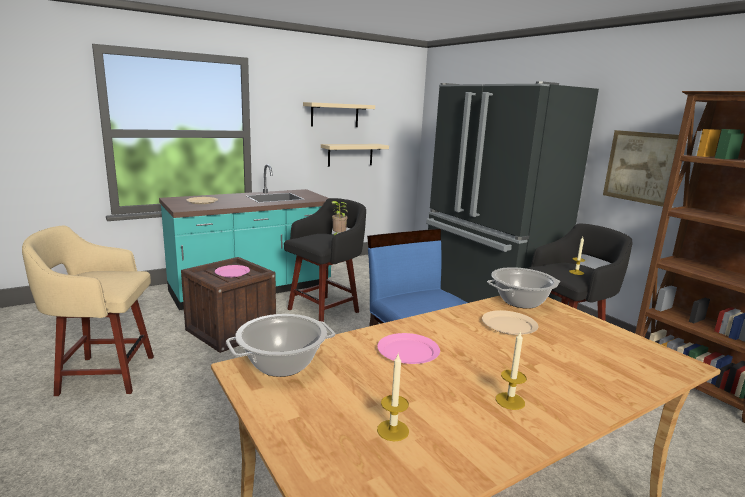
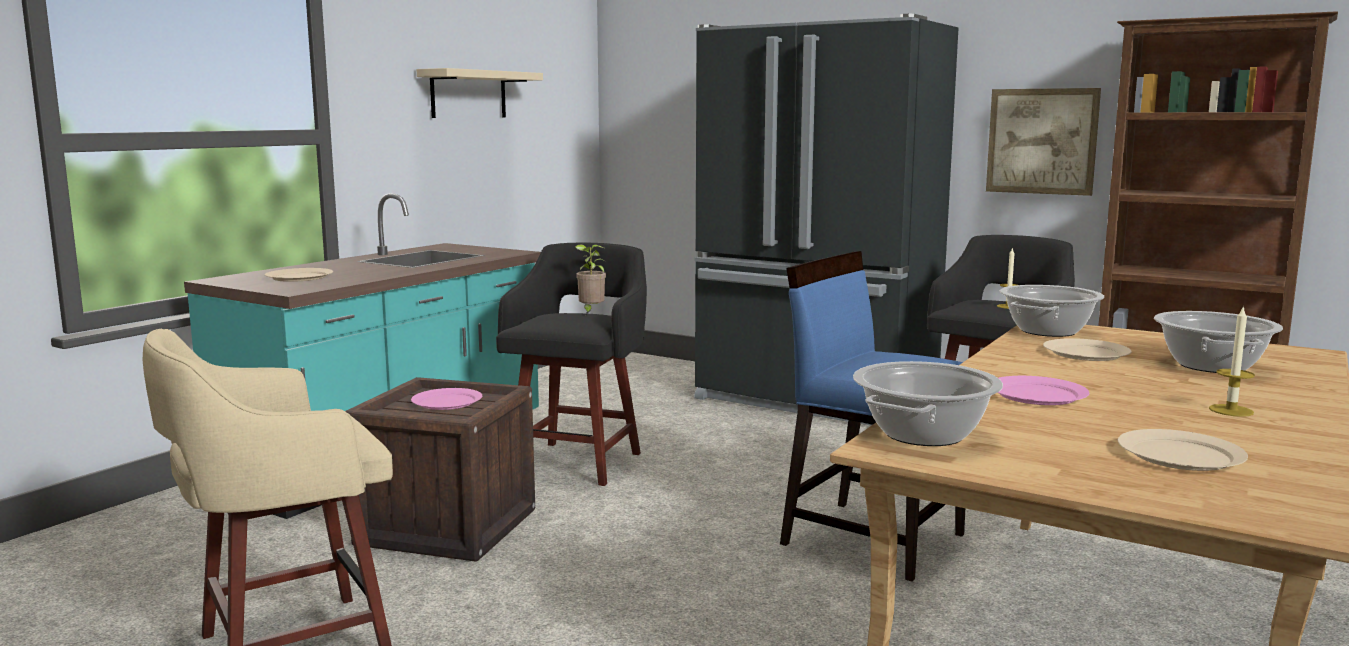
camera: 25 degrees left, 5 degrees down
(350, 154) = (497, 172): beige shelf -> none
(393, 430) = (1181, 455): candle -> beige plate
(578, 357) = (1212, 366): none -> cooking pot

